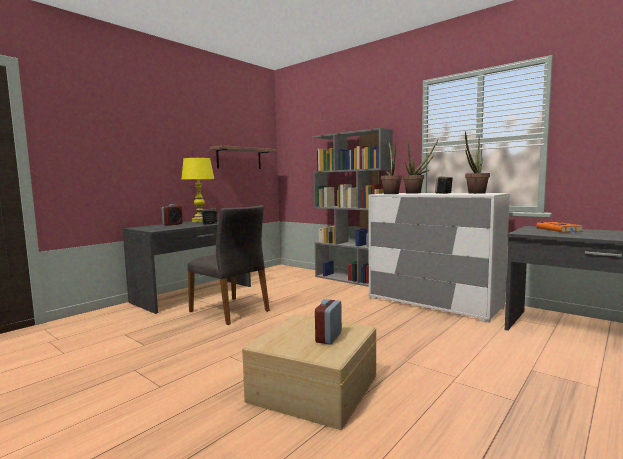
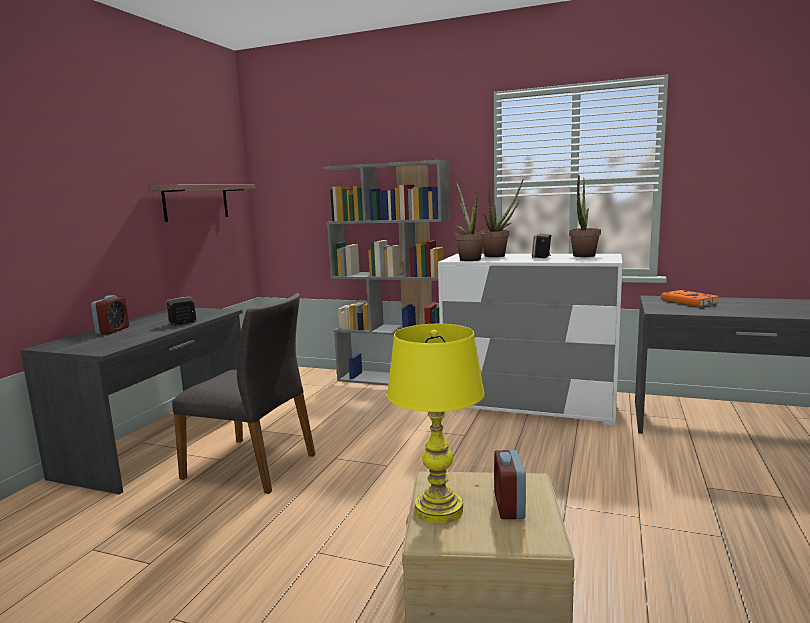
camera: 20 degrees left, 5 degrees up
(200, 221) = (154, 317): yellow table lamp -> yellow table lamp (438, 510)

